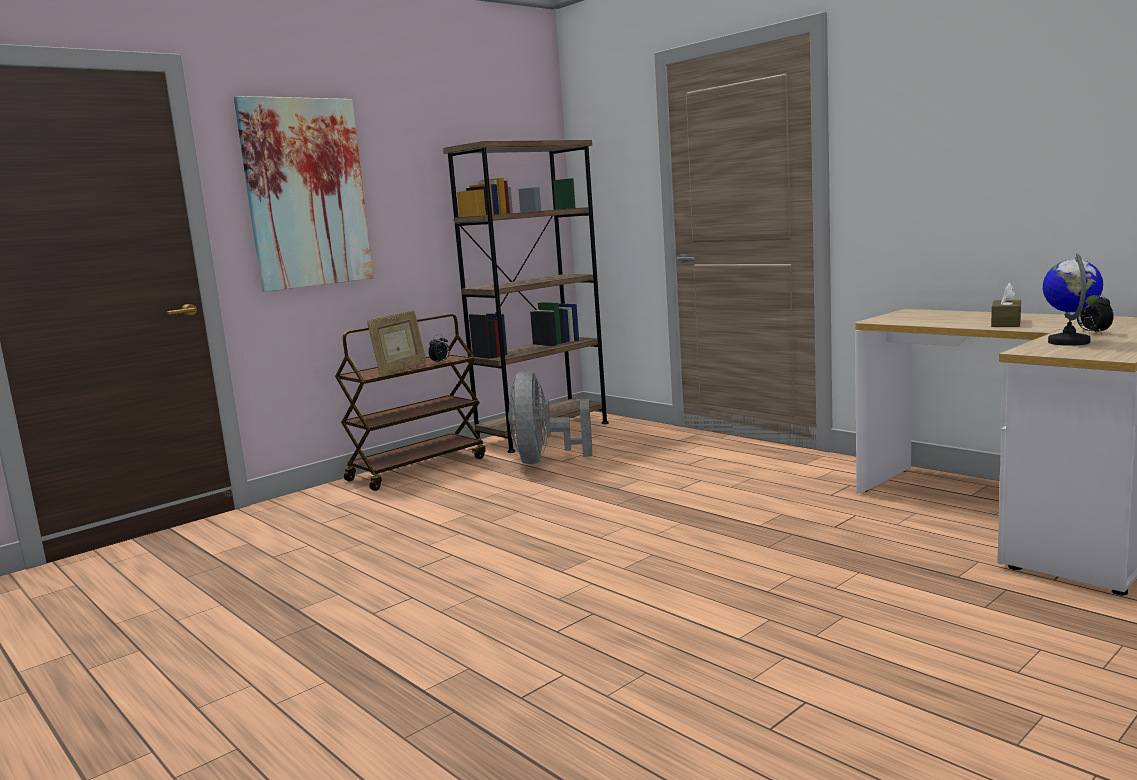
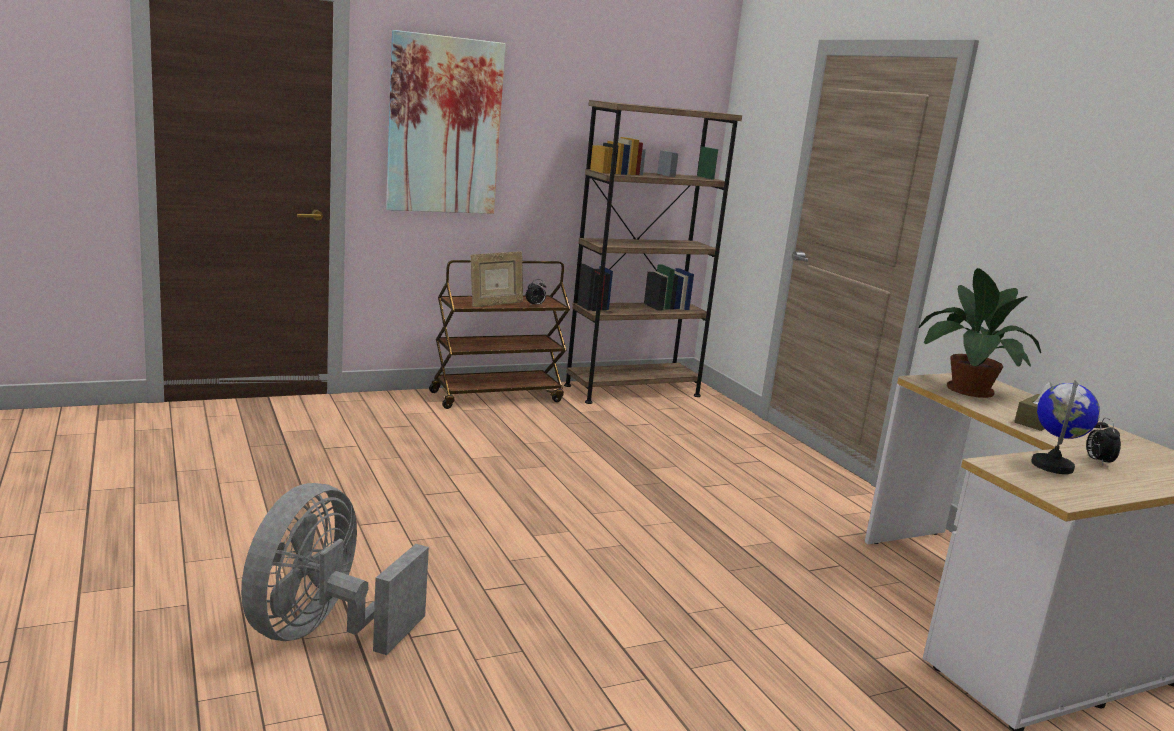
camera: 15 degrees right, 5 degrees up
(544, 460) = (610, 420): grey fan -> grey fan (323, 631)
(919, 318) = (965, 389): none -> potted plant

